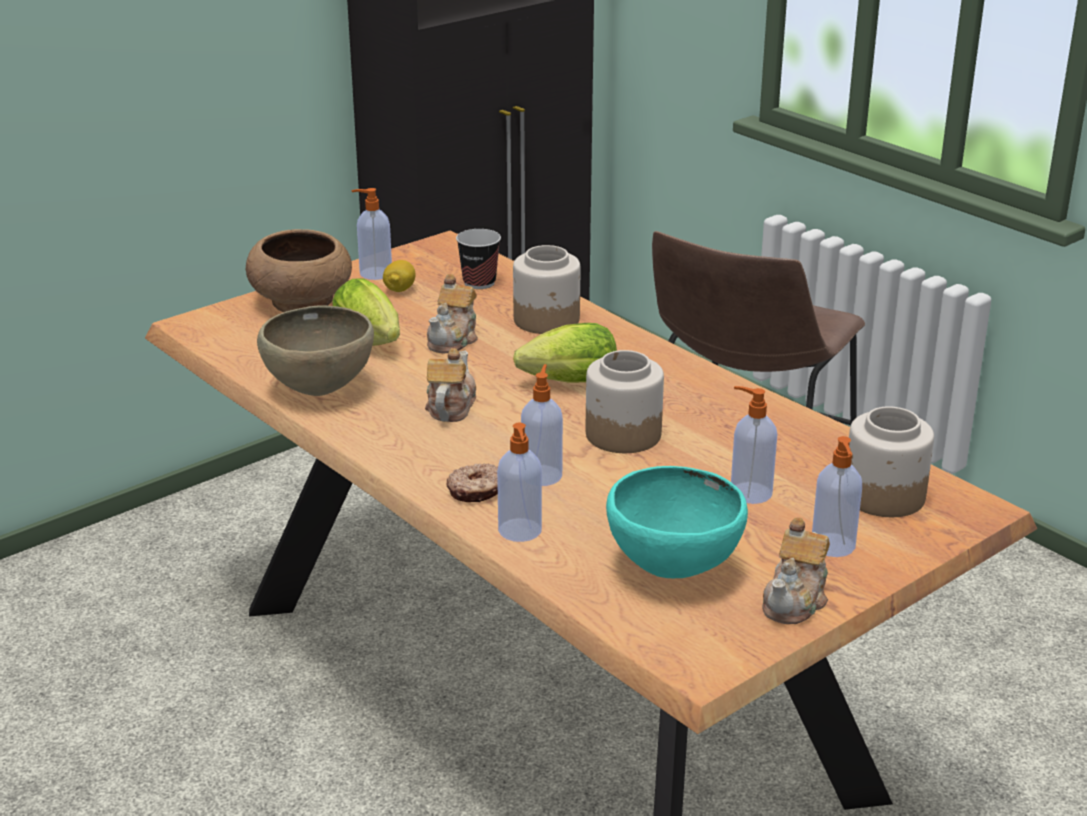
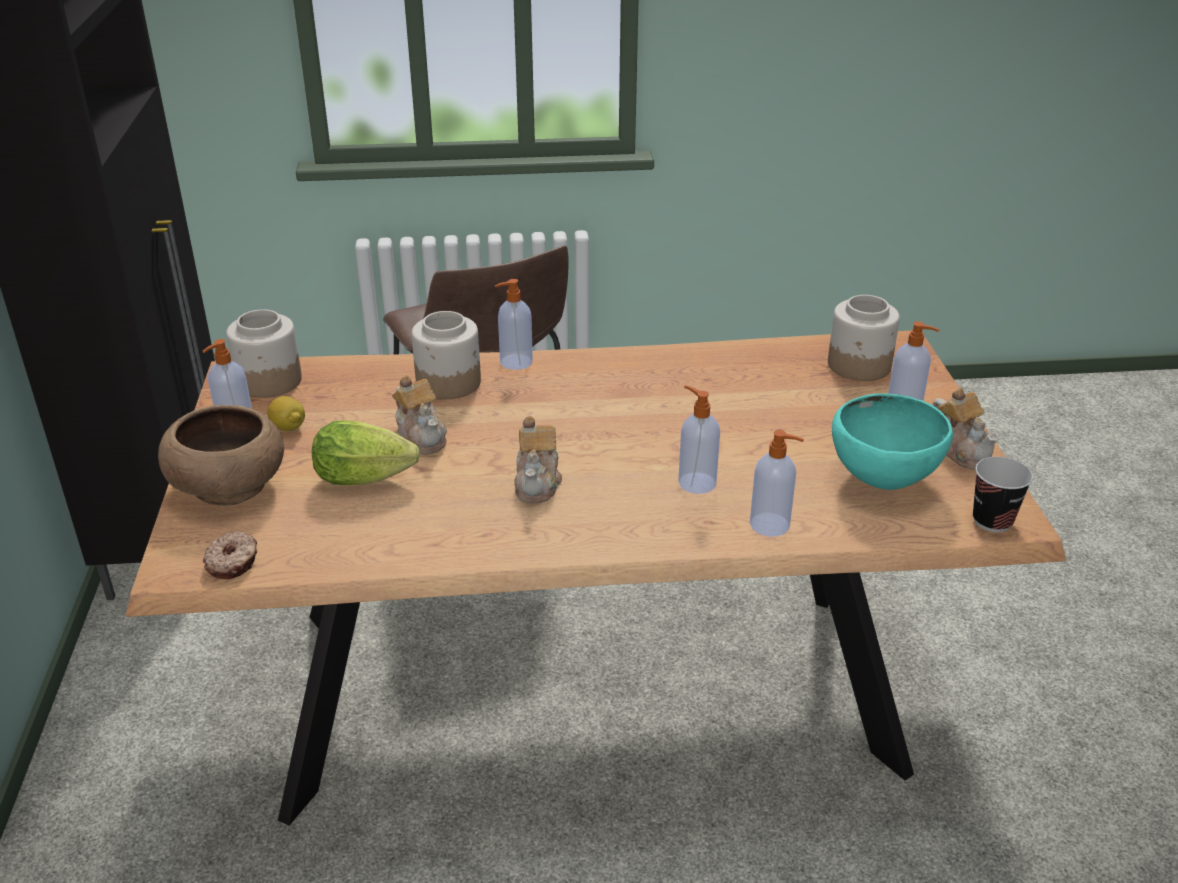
camera: 55 degrees left, 5 degrees up
(320, 390) = (421, 538): brown bowl -> none
(450, 407) = (538, 483): teapot -> teapot turned 135 degrees counterclockwise
(477, 491) = (690, 522): donut -> donut (233, 562)
(479, 283) = (336, 386): cup -> cup (992, 521)
(564, 383) = (563, 416): lettuce -> none
(622, 434) = (672, 424): jar -> jar (268, 381)
(749, 493) = (808, 409): soap dispenser -> soap dispenser (515, 362)

